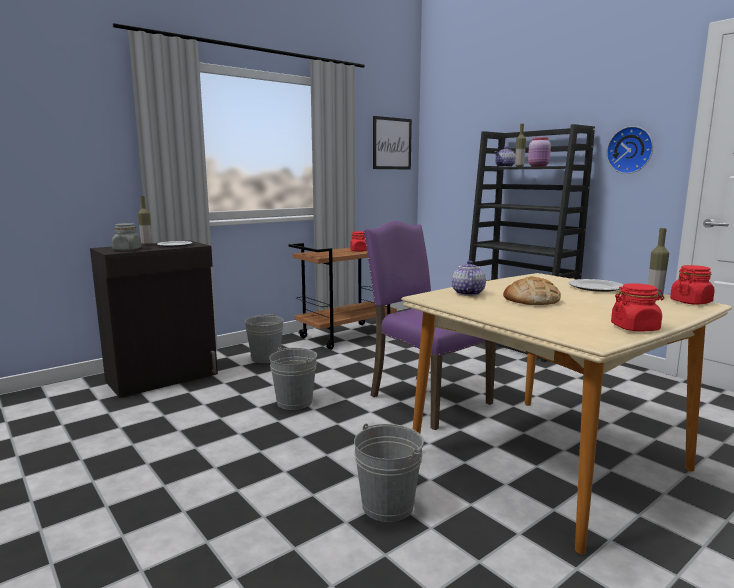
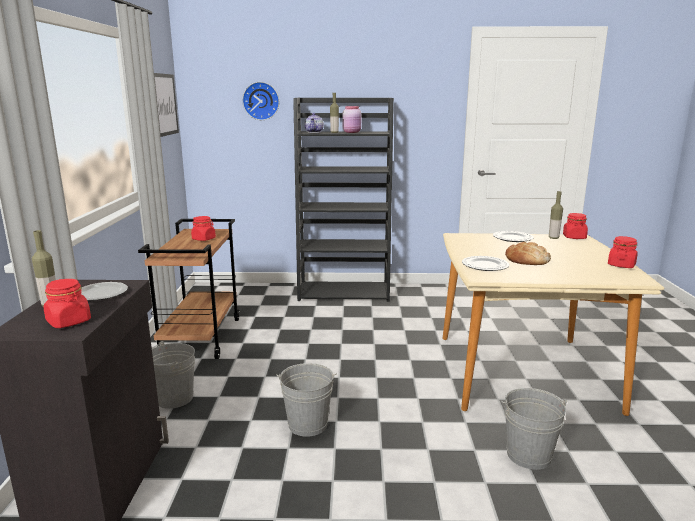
camera: 50 degrees left, 5 degrees up
(127, 249) = (69, 322): grey jar -> red jar
(426, 399) = (387, 367): purple chair -> none
(467, 293) = (485, 266): teapot -> plate
(630, 150) = (420, 118): wall clock -> wall clock (261, 101)

